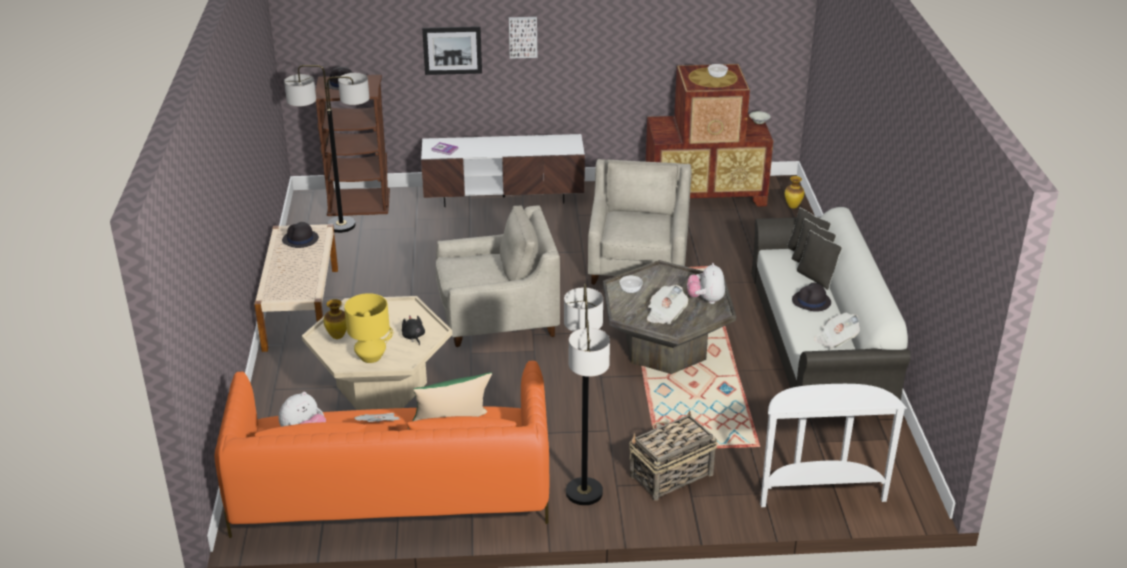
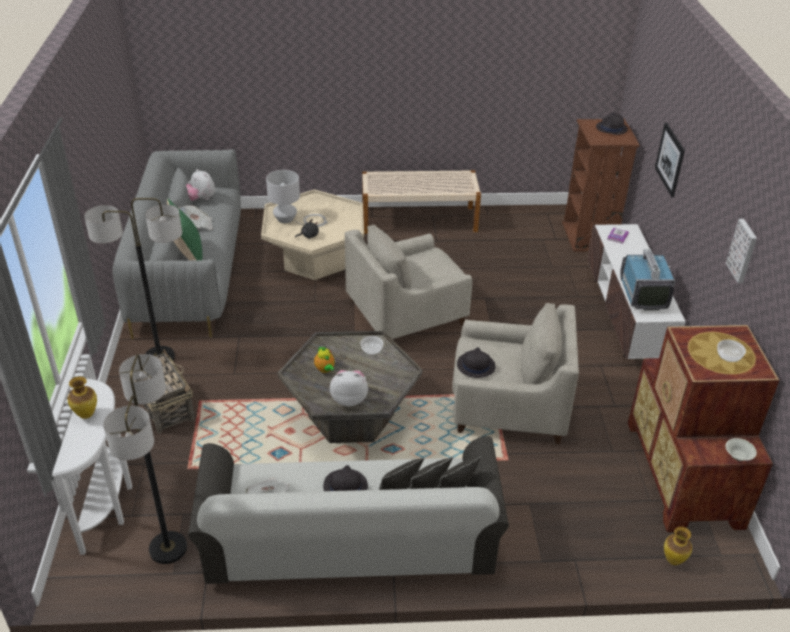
camera: 90 degrees right, 5 degrees up
(300, 239) = (453, 182): black hat -> black hat (475, 365)
(337, 336) = (314, 204): vase -> vase (87, 414)
(341, 225) = (547, 229): floor lamp -> floor lamp (168, 548)
(373, 348) = (296, 220): yellow table lamp -> grey table lamp
(392, 492) = (189, 269): orange sofa -> grey sofa
(496, 316) = (408, 313): beige armchair -> beige armchair turned 75 degrees clockwise
(523, 36) = (696, 185): picture -> picture (743, 251)
(541, 147) = (643, 293): none -> television
(665, 314) = (325, 369): newspaper -> teapot

